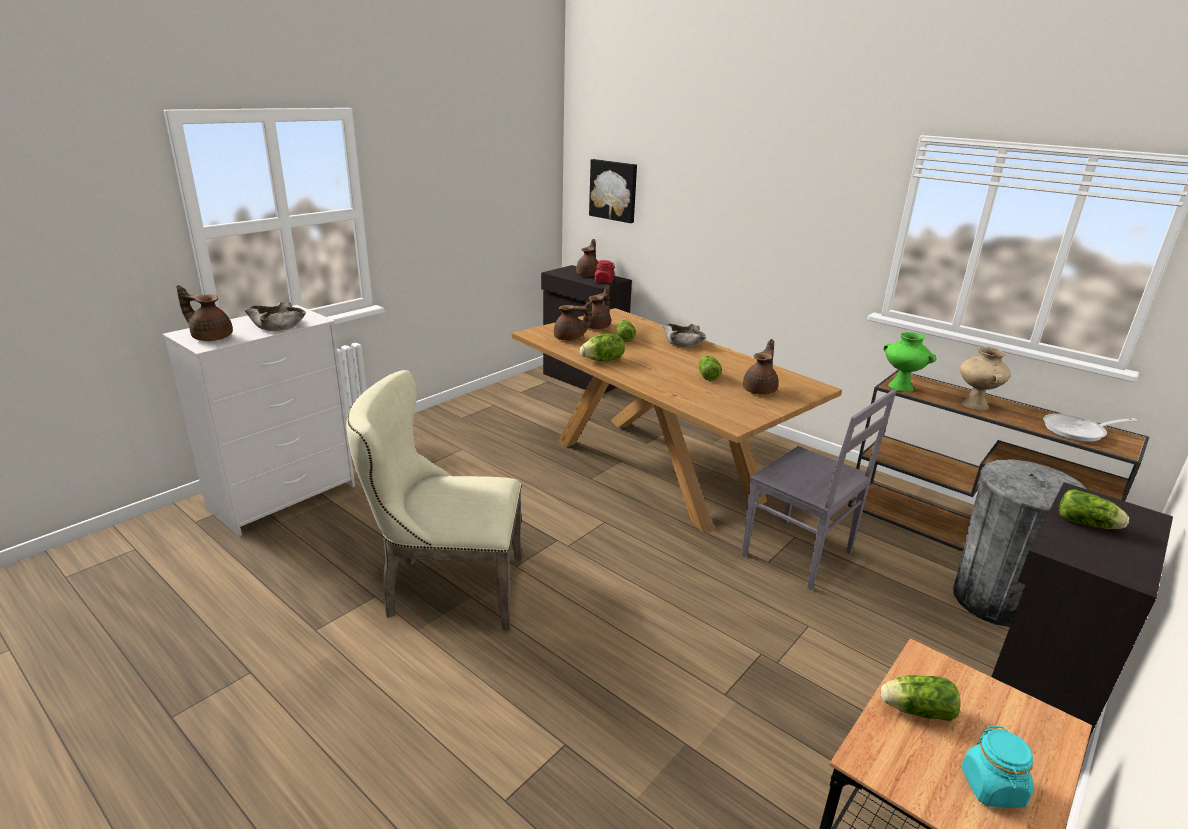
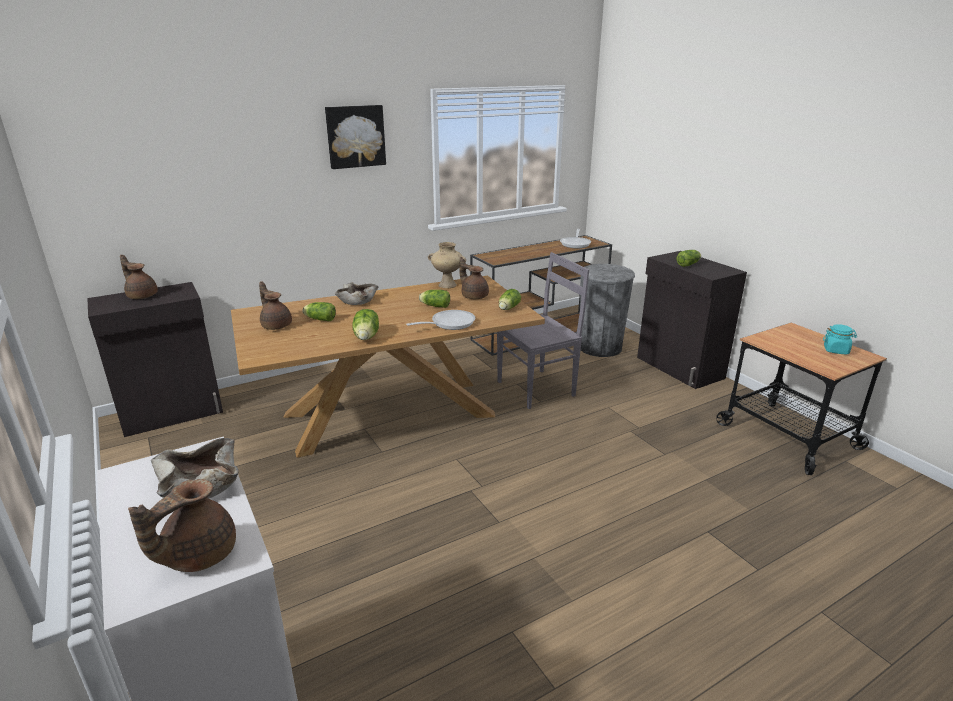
camera: 70 degrees left, 0 degrees up
(446, 588) = (517, 573): beige chair -> none
(570, 339) = (295, 342): brown teapot -> none
(603, 281) = (179, 293): red jar -> none
(614, 190) = (130, 191): picture -> picture (355, 136)
(667, 388) = (449, 323): none -> frying pan
(900, 387) = (498, 260): green vase -> none
(914, 710) = (793, 351): lettuce -> lettuce (508, 308)
(975, 405) = (534, 252): beige vase -> beige vase (448, 285)

